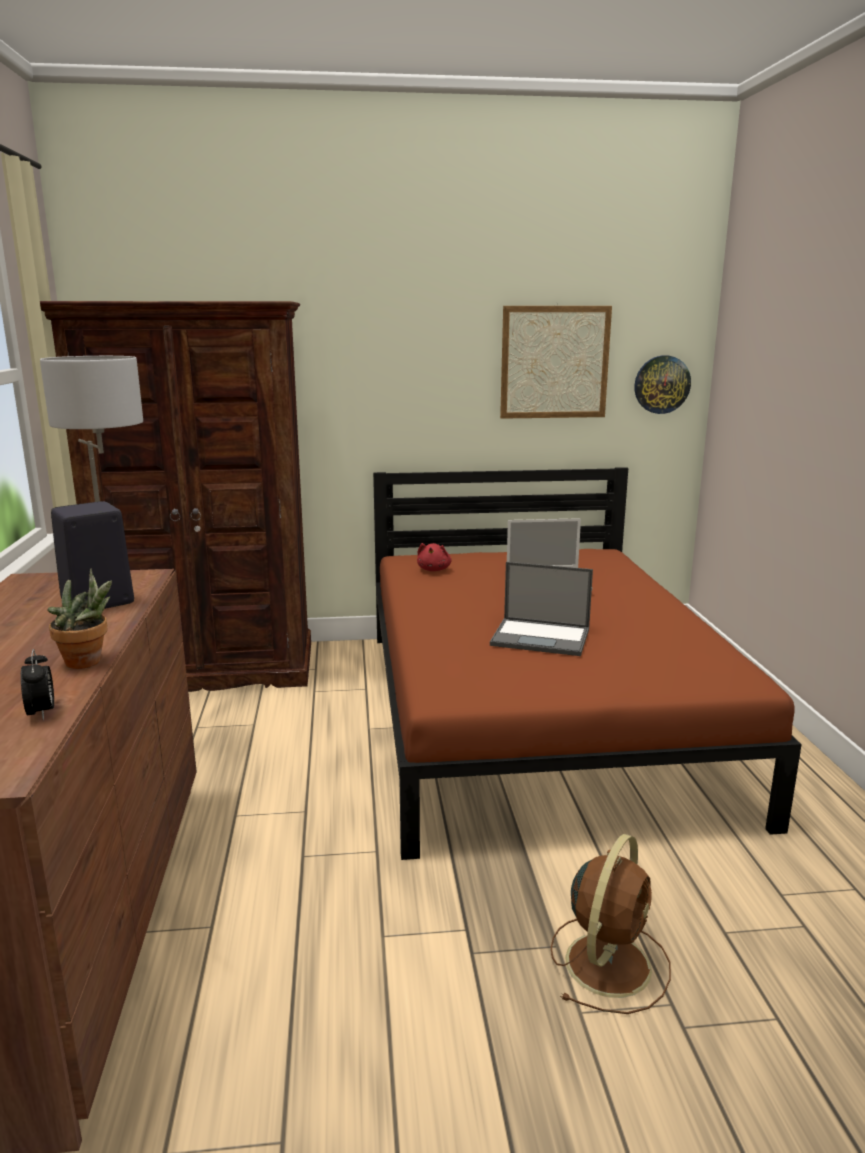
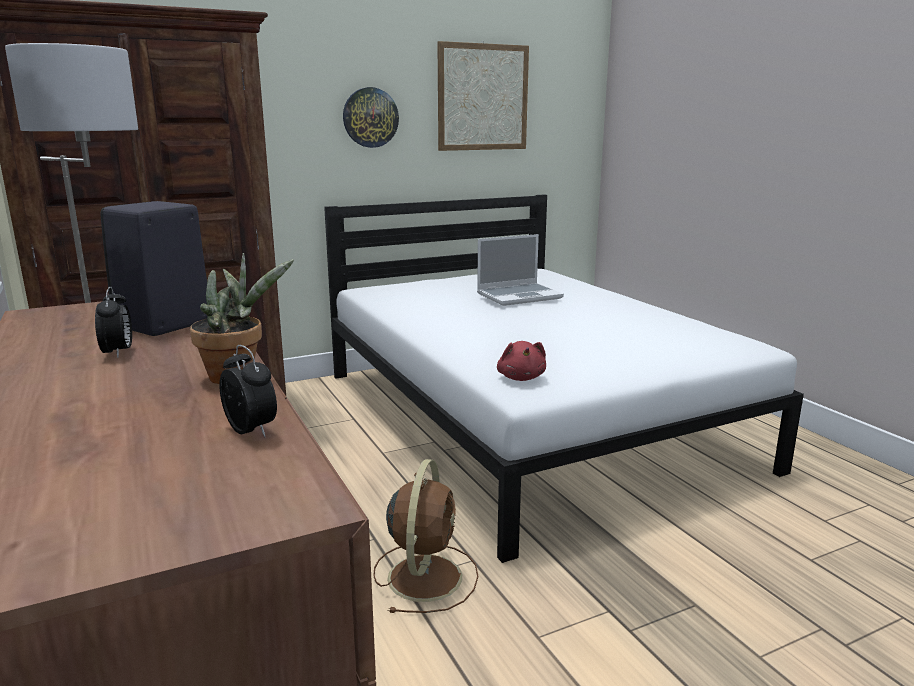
camera: 20 degrees left, 0 degrees up
(38, 627) = (118, 353): none -> alarm clock
(434, 569) = (403, 295): red plush toy -> red plush toy (521, 377)
(536, 715) = (527, 417): brown bed -> white bed
(542, 637) = (558, 335): laptop -> none
(609, 962) = (747, 606): brown fan -> brown fan (425, 575)
(661, 384) = (568, 119): wall clock -> wall clock (370, 117)

